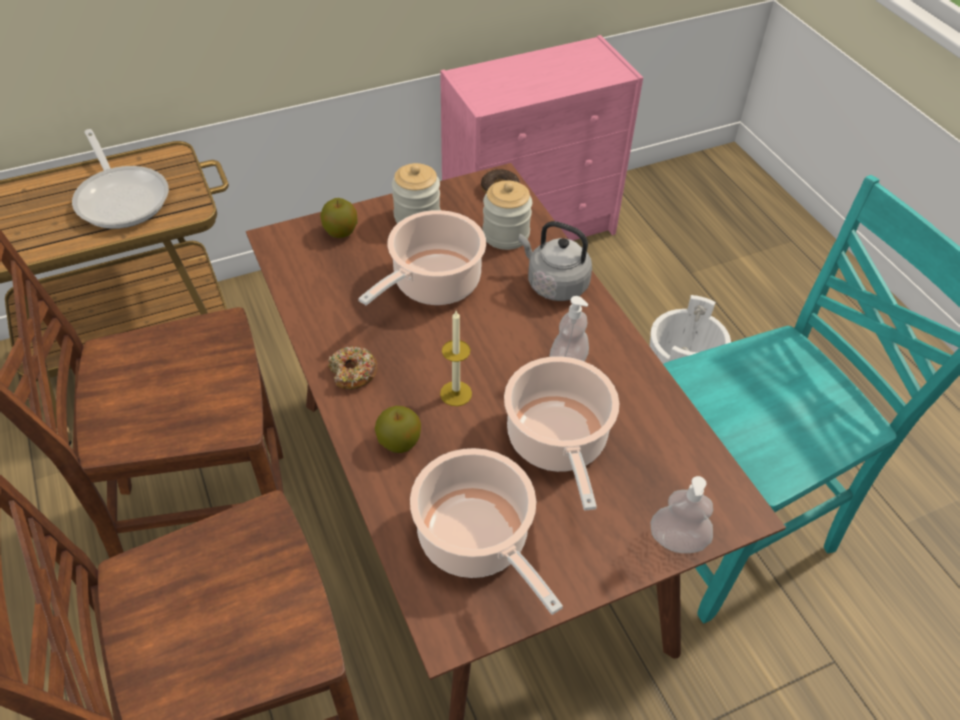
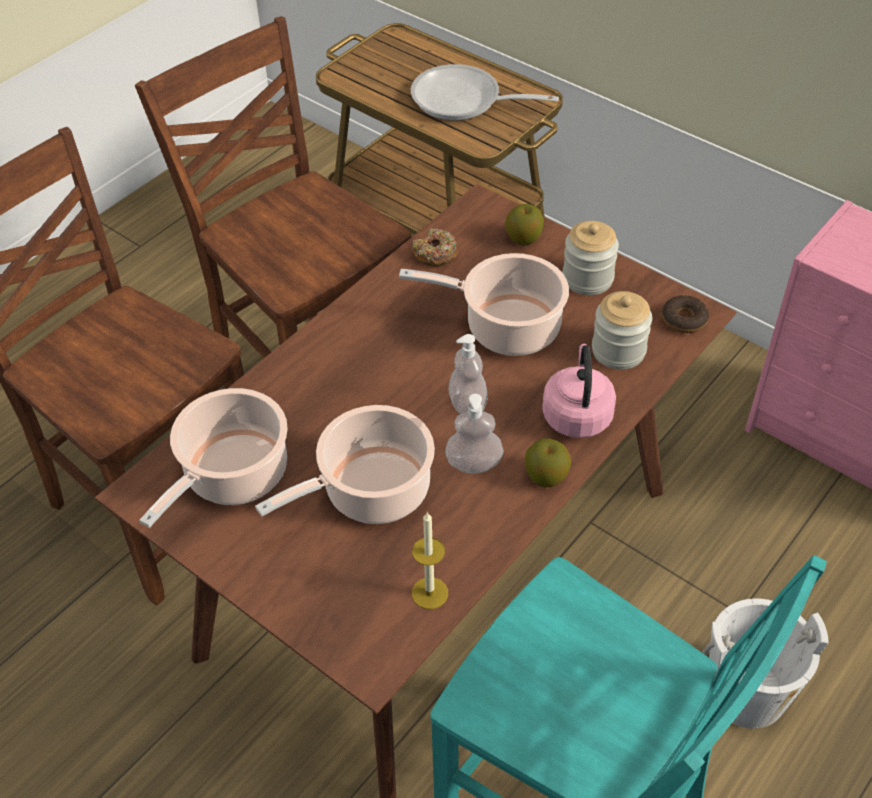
camera: 65 degrees right, 0 degrees up
(122, 197) = (464, 101): frying pan -> frying pan turned 75 degrees clockwise
(353, 373) = (360, 323): donut -> donut (435, 254)
(399, 442) = (305, 384): apple -> apple (546, 477)
(456, 393) = (382, 398): candle -> candle (429, 593)
(554, 284) = (577, 414): grey kettle -> pink kettle
(677, 541) = (309, 622): soap dispenser -> soap dispenser (468, 404)

